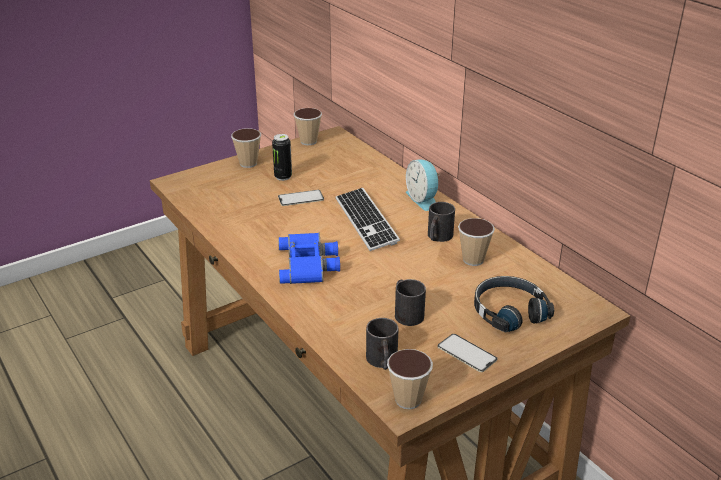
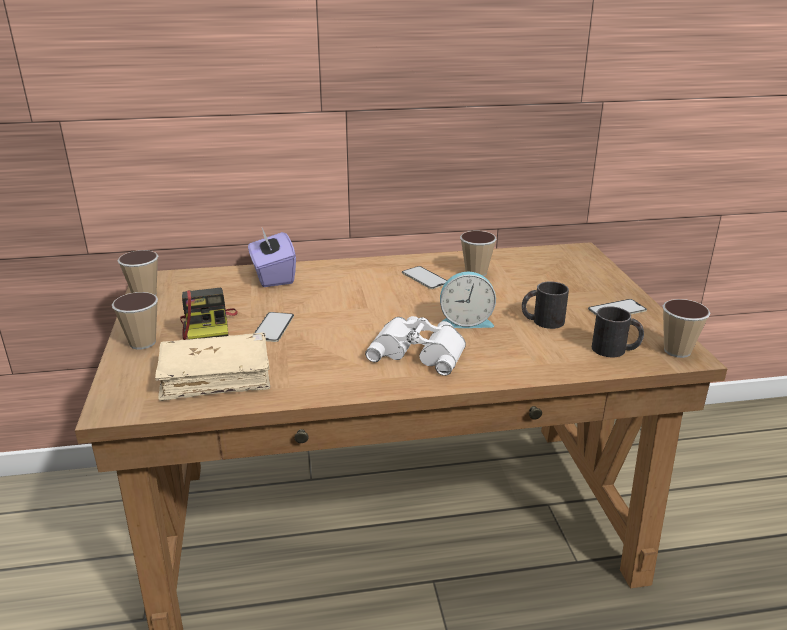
camera: 65 degrees left, 5 degrees down
(225, 200) = (216, 377): none -> beige book
(283, 177) = (209, 327): can -> camera
(309, 264) = (419, 351): blue binoculars -> white binoculars
(366, 221) = (361, 303): keyboard -> none
(378, 173) = (273, 276): none -> purple tissue box
(423, 199) = (349, 268): alarm clock -> alarm clock (465, 321)
(438, 237) = (425, 278): black mug -> phone
(508, 311) = (564, 279): black headphones -> none

